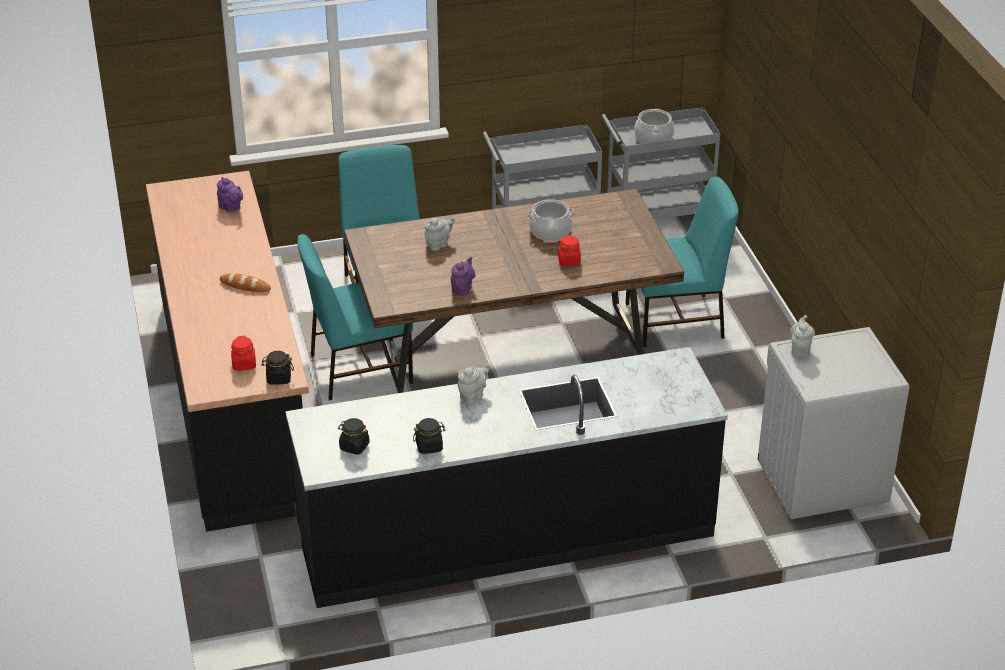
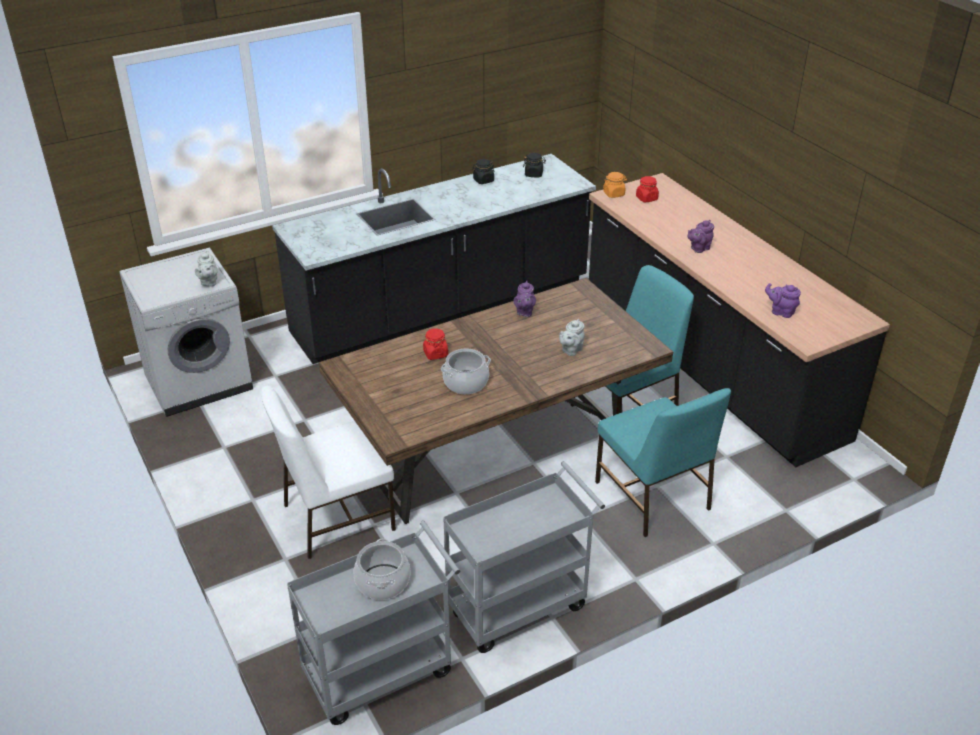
camera: 165 degrees right, 0 degrees up
(245, 286) = (698, 248): bread -> purple teapot
(278, 378) = (614, 194): black jar -> orange jar
(473, 395) = (468, 211): grey teapot -> none
(676, 321) = (336, 517): turquoise chair -> white chair

